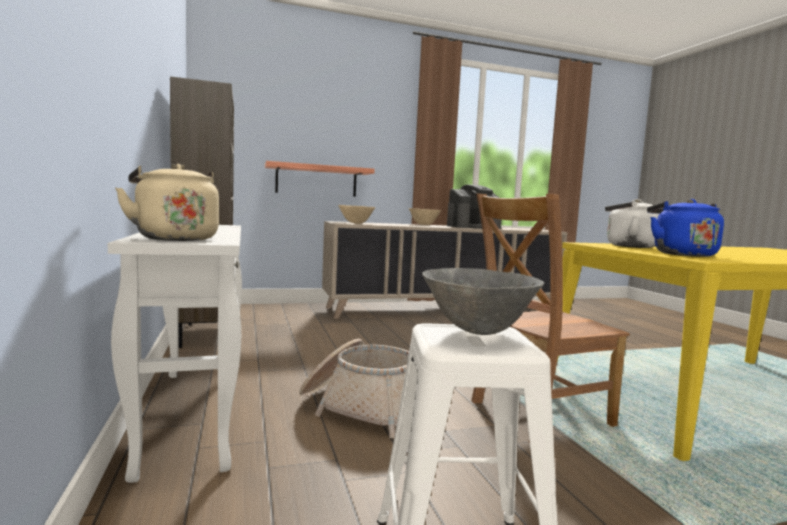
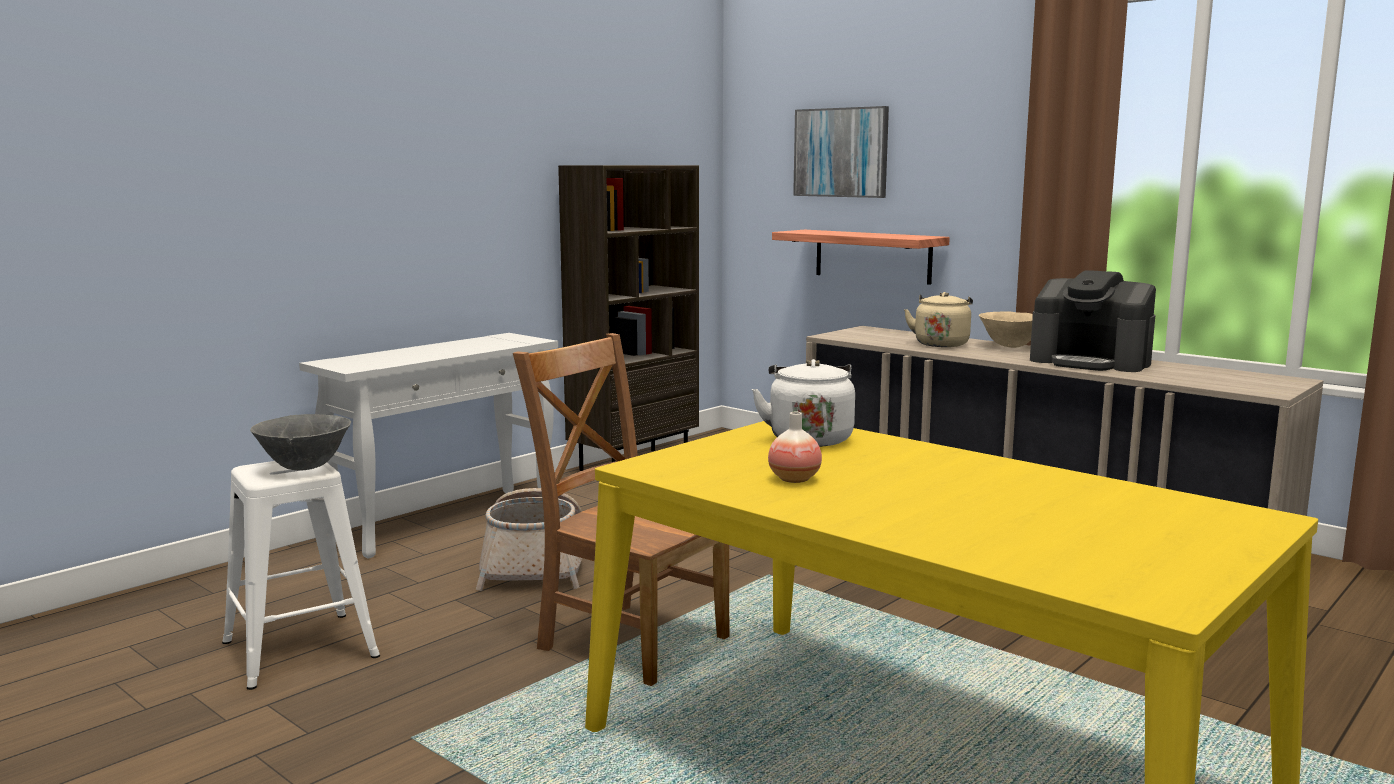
camera: 60 degrees right, 5 degrees up
(175, 238) = (356, 361): beige kettle -> beige kettle (941, 344)
(293, 116) = (841, 152): none -> picture
(356, 223) = (861, 336): beige bowl -> none
(681, 254) = (715, 459): blue kettle -> none
(728, 255) = (794, 479): none -> vase

